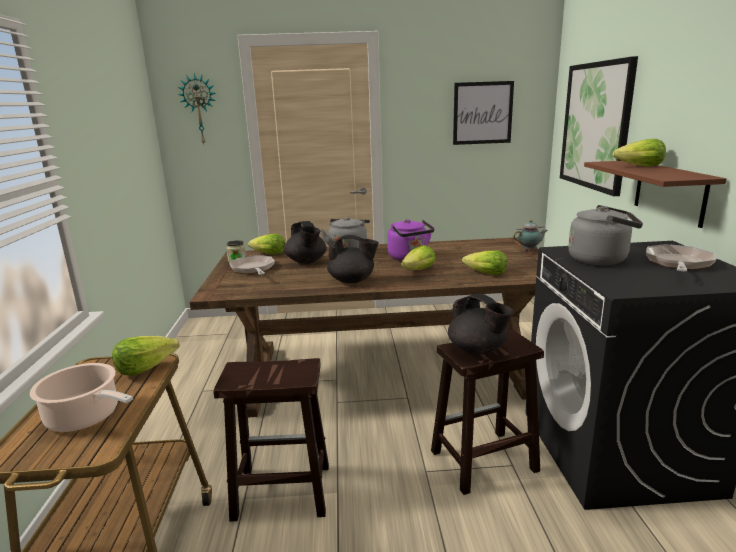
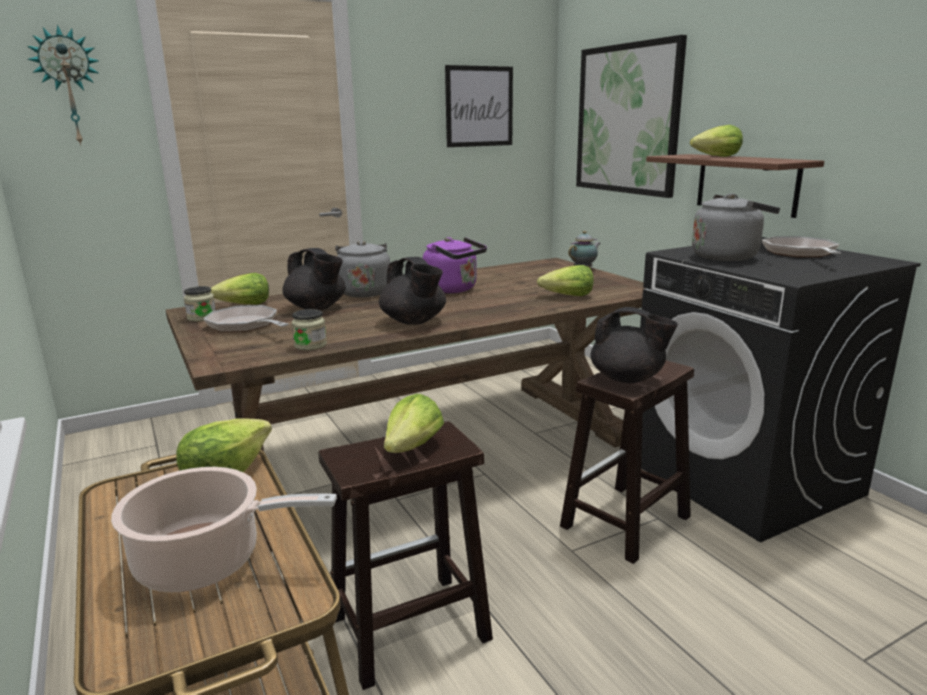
camera: 25 degrees left, 0 degrees up
(271, 289) = (310, 345): none -> jar
(352, 281) = (414, 322): black teapot -> black teapot turned 75 degrees clockwise
(418, 270) = (484, 301): lettuce -> lettuce (413, 447)

